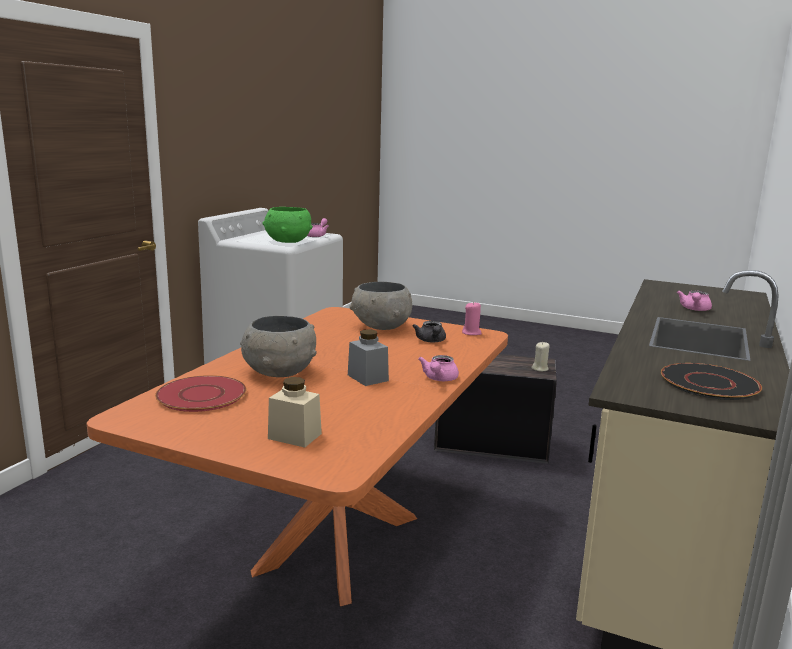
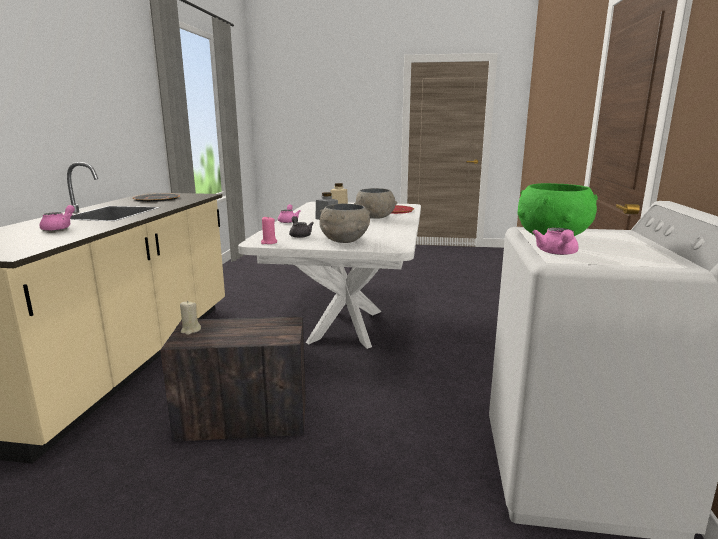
camera: 165 degrees right, 0 degrees up
(337, 543) = (347, 325): orange dining table -> white dining table

